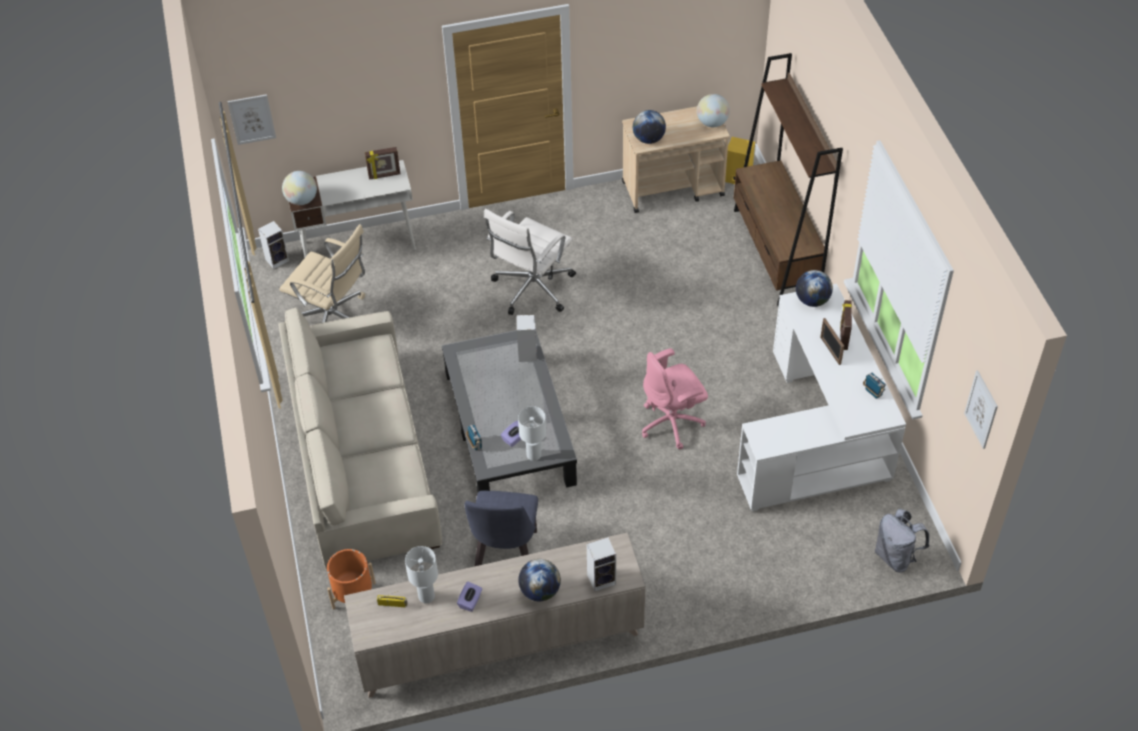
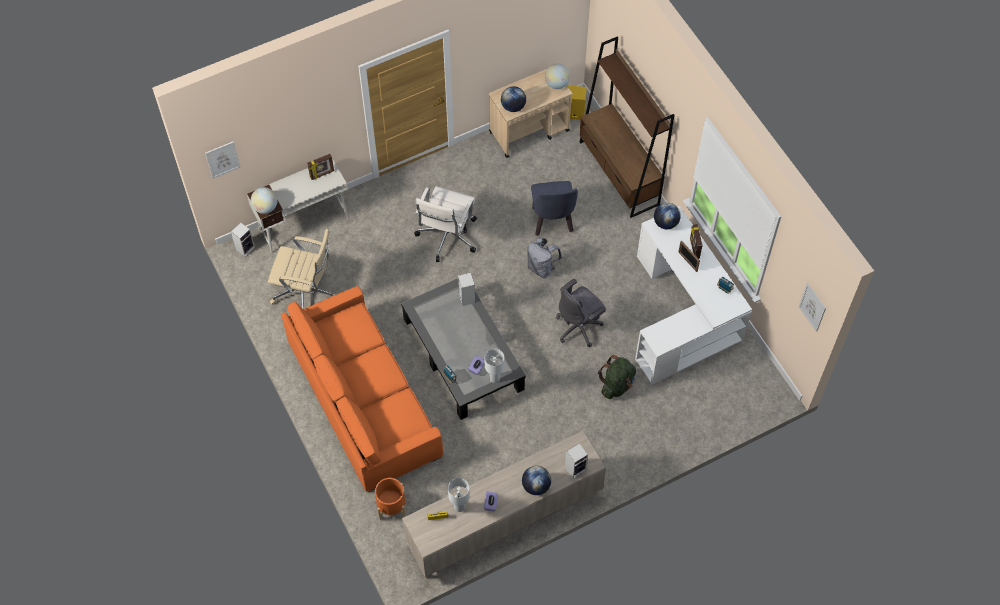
camera: 15 degrees left, 10 degrees up
(363, 456) = (364, 398): beige sofa -> orange sofa
(506, 555) = (489, 453): blue chair -> blue chair (552, 223)
(672, 423) = (579, 327): pink office chair -> grey office chair
(704, 503) = (617, 385): none -> green backpack
(896, 557) = (757, 399): grey backpack -> grey backpack (542, 268)

